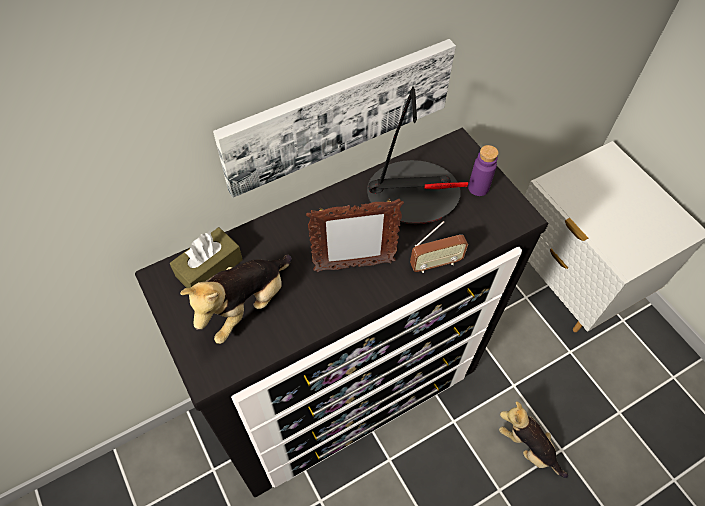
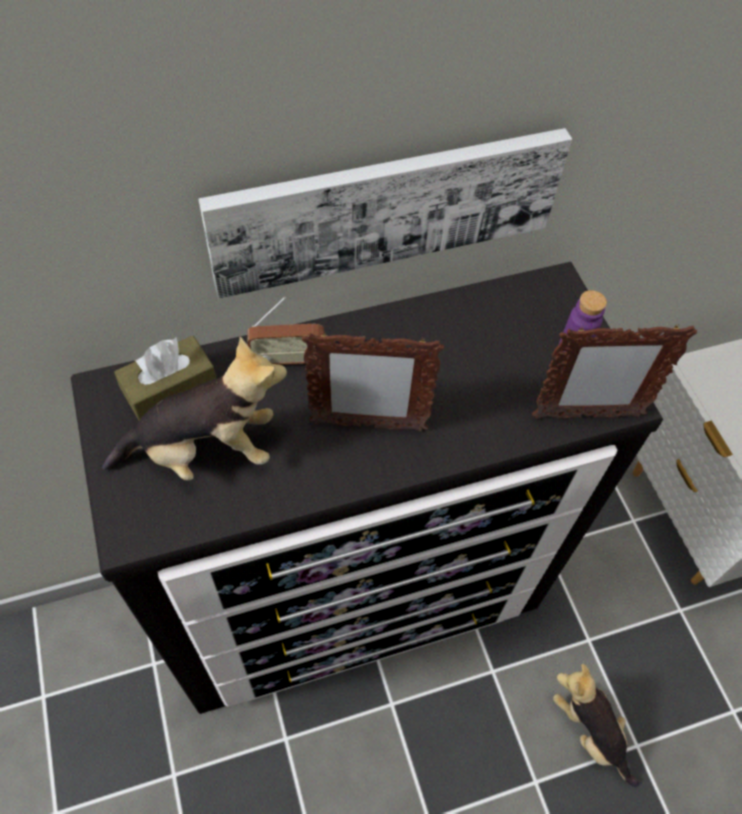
camera: 10 degrees right, 0 degrees up
(246, 306) = (205, 450): plush toy -> plush toy turned 150 degrees counterclockwise
(413, 194) = (477, 342): table lamp -> none
(435, 263) = (484, 445): radio -> radio (288, 361)
(498, 230) = (586, 416): none -> picture frame

